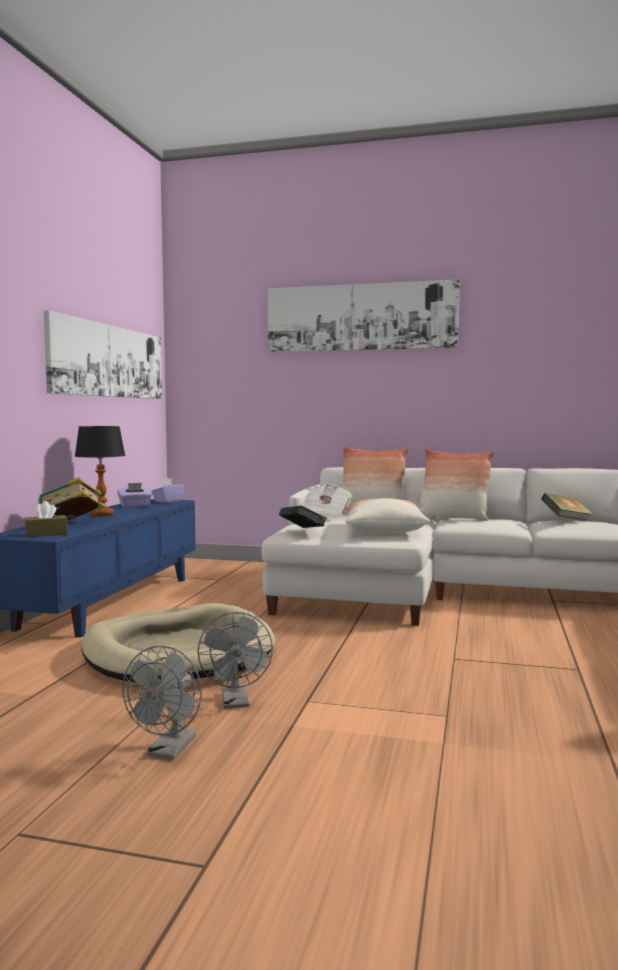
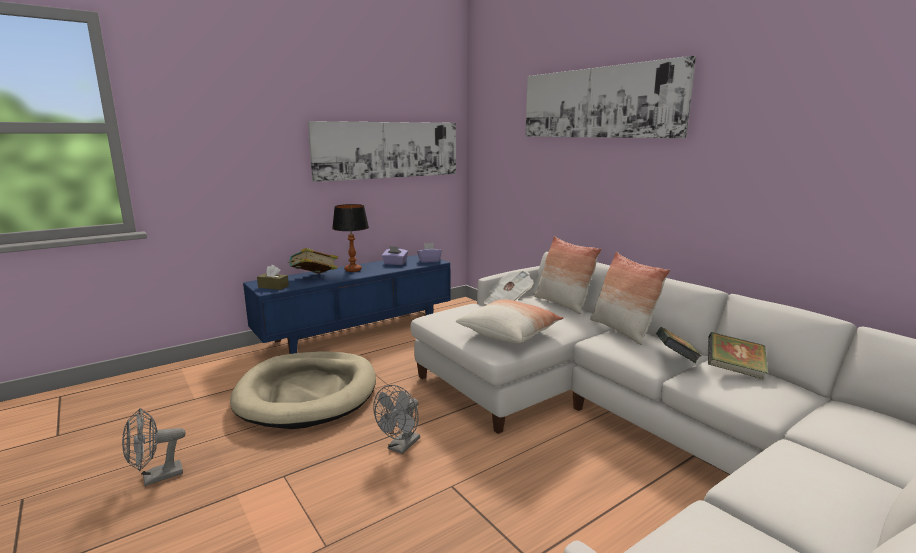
camera: 40 degrees right, 10 degrees up
(236, 703) = (251, 455): grey fan -> grey fan (401, 447)
(302, 531) = (446, 317): book -> book (675, 359)

